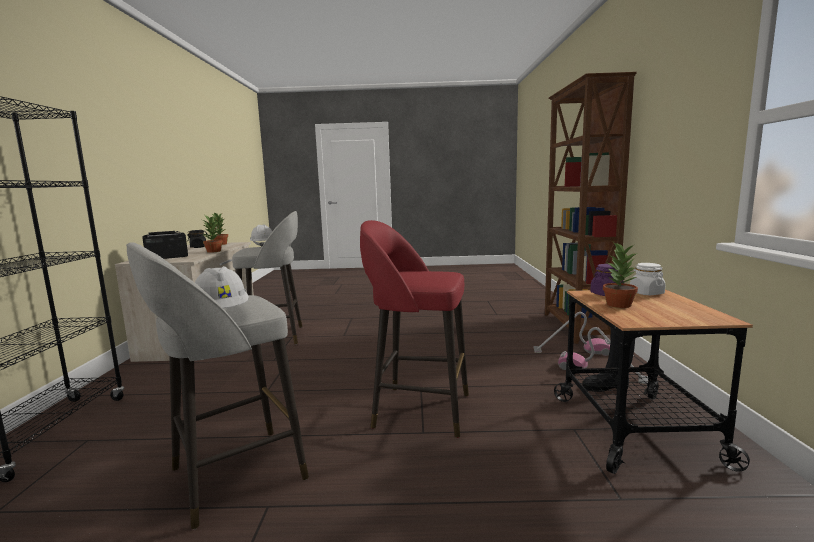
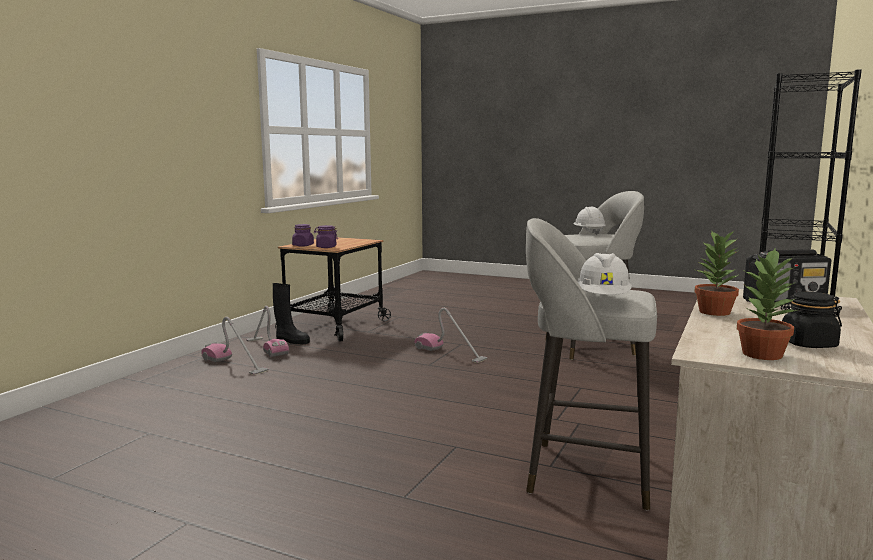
camera: 155 degrees left, 0 degrees up
(419, 410) = (449, 353): red stool -> vacuum cleaner
(576, 327) = (139, 385): brown bookcase -> none
(618, 304) = (345, 244): potted plant -> none
(646, 293) = (303, 245): white jar -> purple jar

